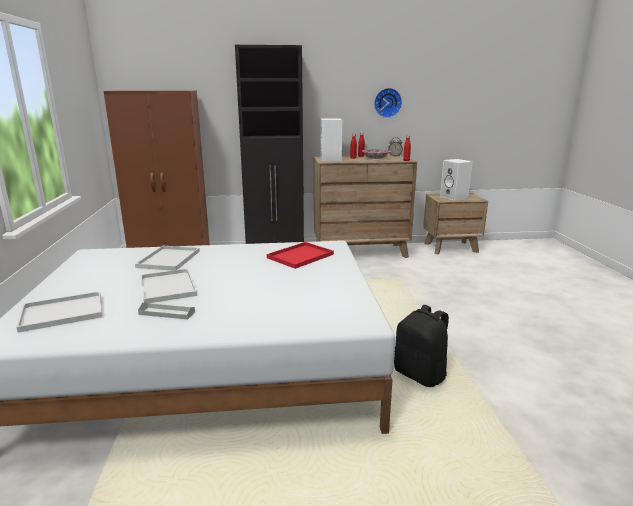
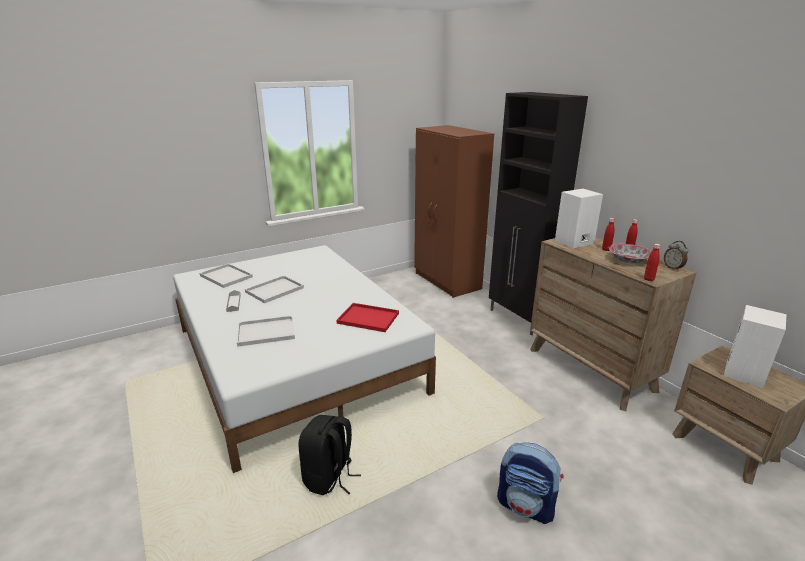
camera: 65 degrees right, 5 degrees up
(169, 259) = (324, 274): white tray -> white tray (265, 332)
(387, 102) = (690, 187): wall clock -> none
(477, 306) = (526, 506): none -> backpack

